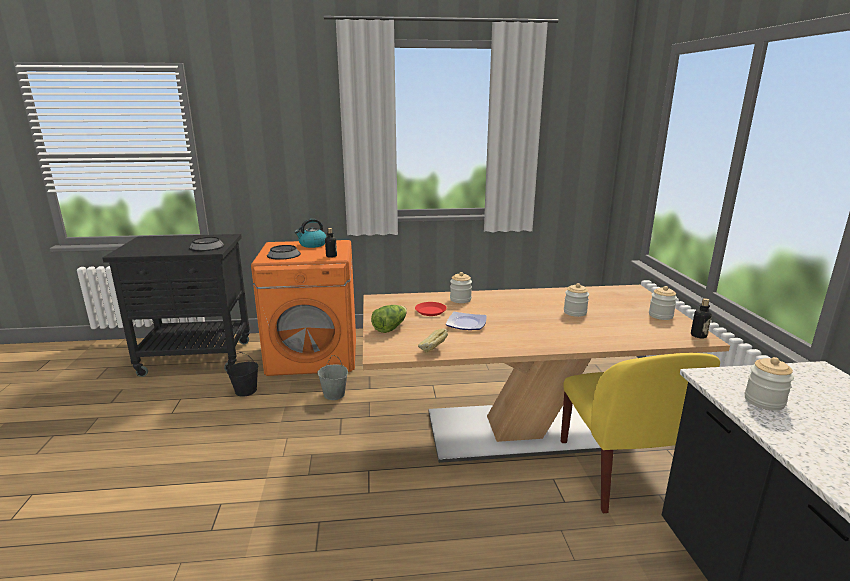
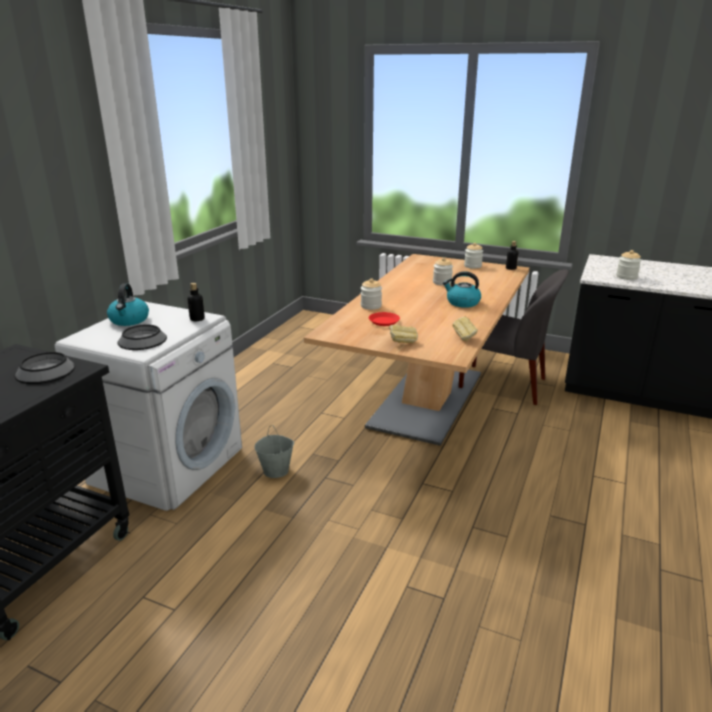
camera: 60 degrees left, 5 degrees up
(246, 391) = (192, 532): black bucket -> none
(313, 356) = (171, 464): orange washing machine -> white washing machine
(390, 327) = (402, 343): lettuce -> bread
(465, 323) = (425, 316): plate -> none
(530, 332) = (462, 303): none -> kettle
(619, 475) = (505, 385): yellow chair -> grey chair

